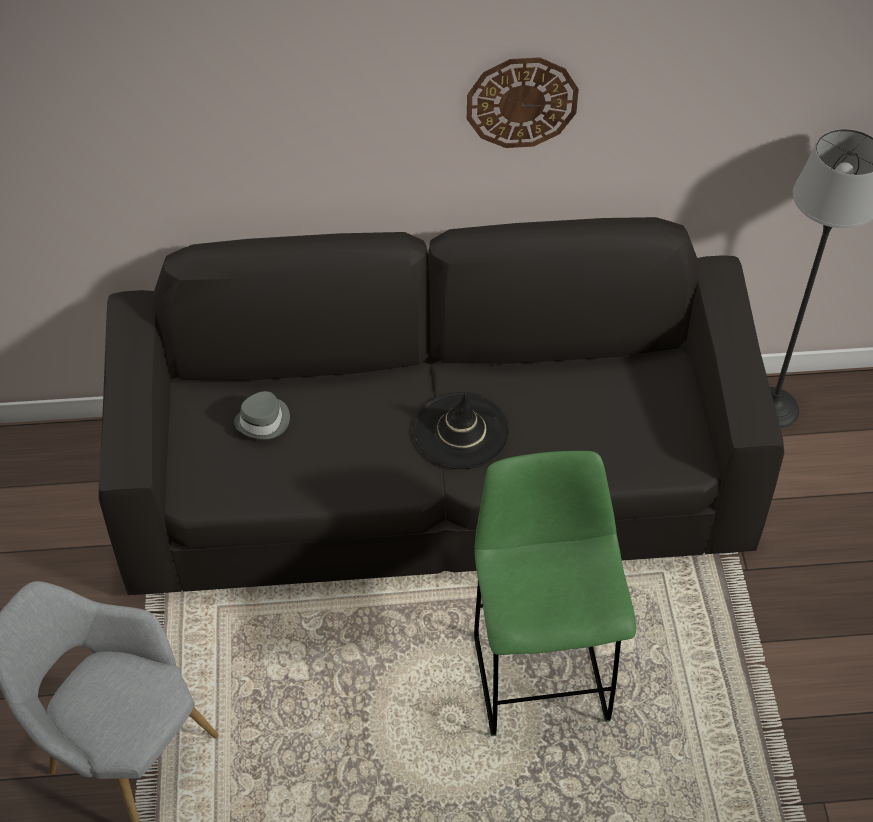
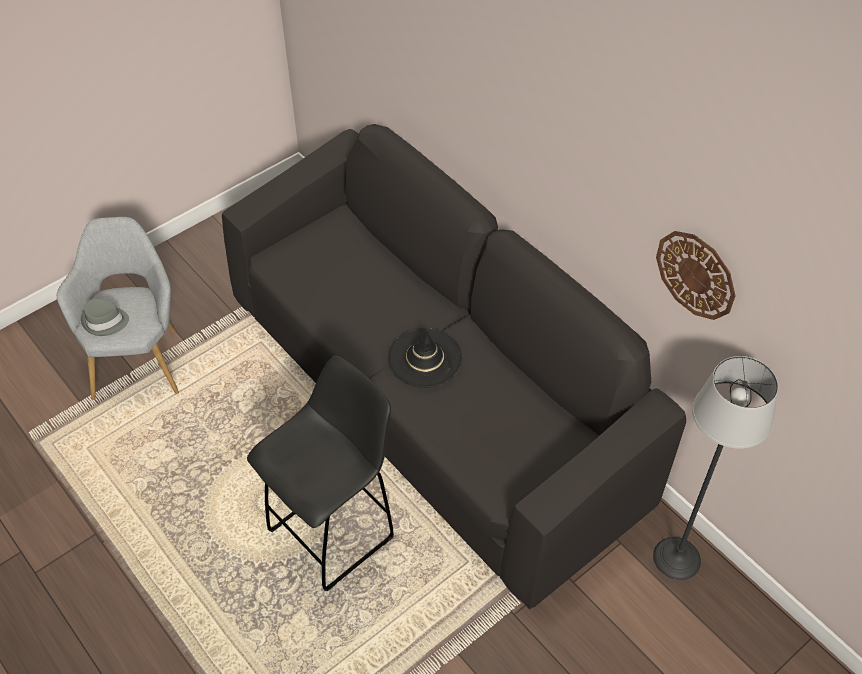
camera: 55 degrees right, 0 degrees up
(264, 421) = (351, 261): grey hat -> grey hat (105, 321)
(521, 102) = (571, 170): wall clock -> wall clock (696, 274)
(539, 673) = (334, 532): green stool -> black stool

